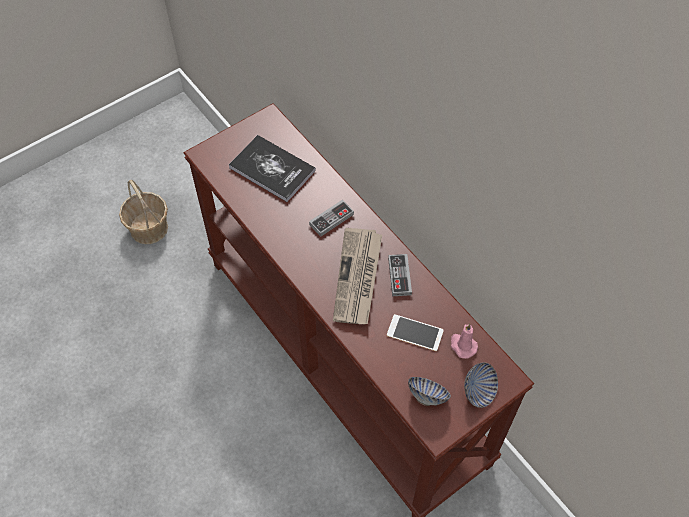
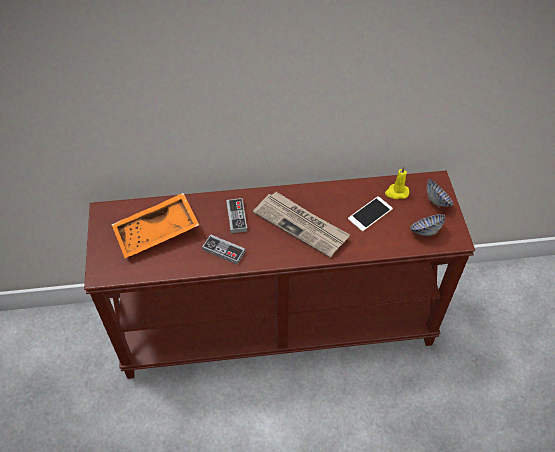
camera: 60 degrees left, 5 degrees down
(149, 228) = (47, 416): basket -> none
(272, 169) = (157, 233): book -> orange tray
(399, 276) = (317, 200): game controller -> game controller (223, 251)
(462, 345) = (396, 192): pink candle -> yellow candle

